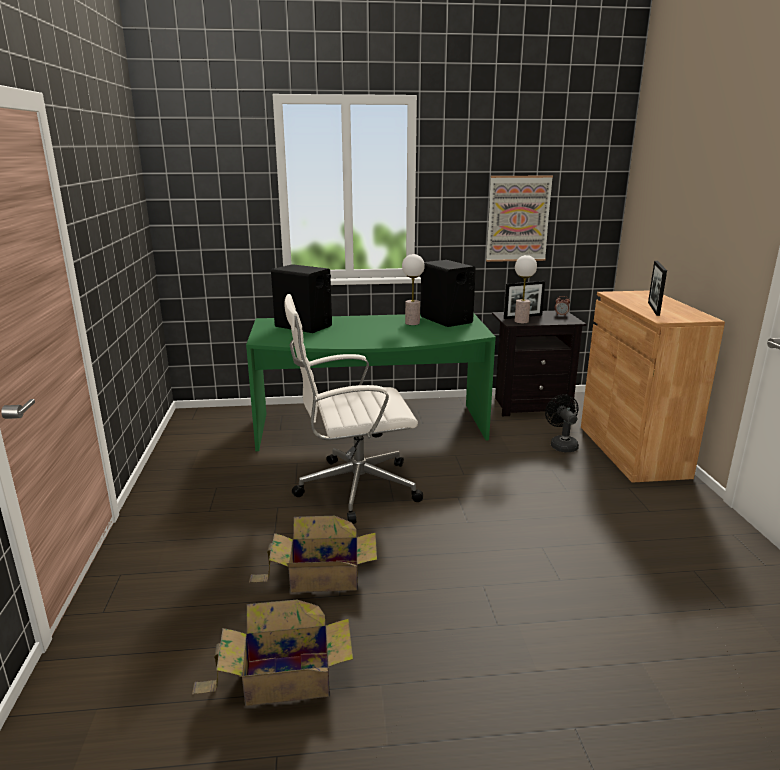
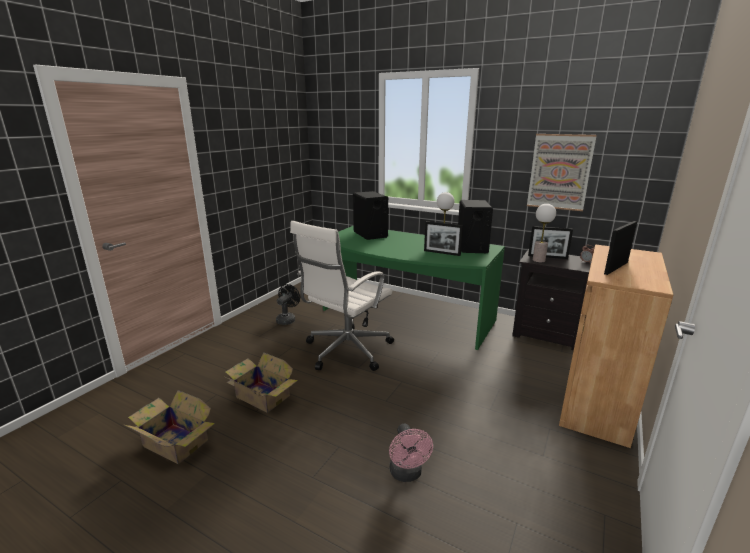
camera: 35 degrees right, 0 degrees up
(354, 488) = (346, 351): white office chair -> white office chair turned 75 degrees counterclockwise
(428, 331) = (442, 253): none -> picture frame
(561, 444) = (534, 373): black fan -> black fan (287, 319)
(574, 577) = (407, 474): none -> pink fan

